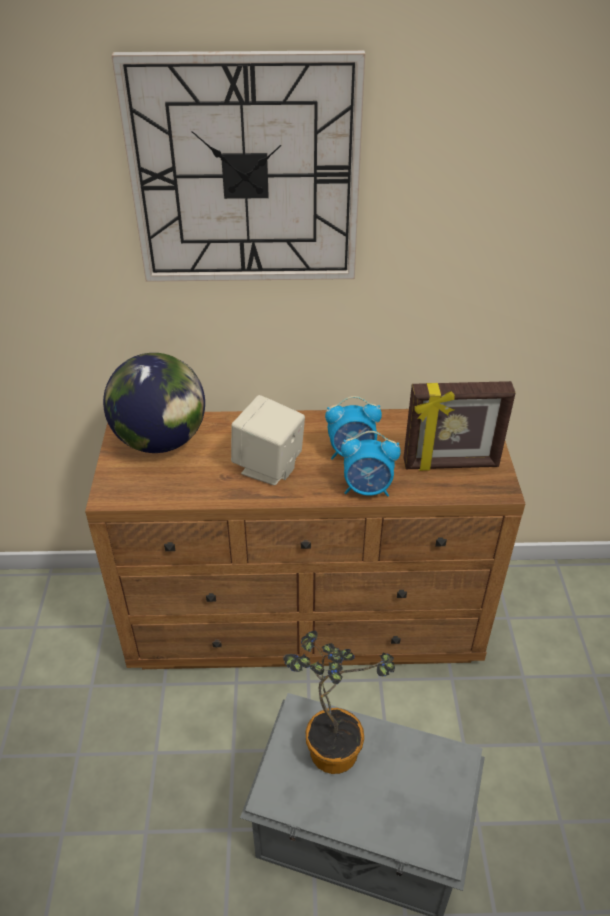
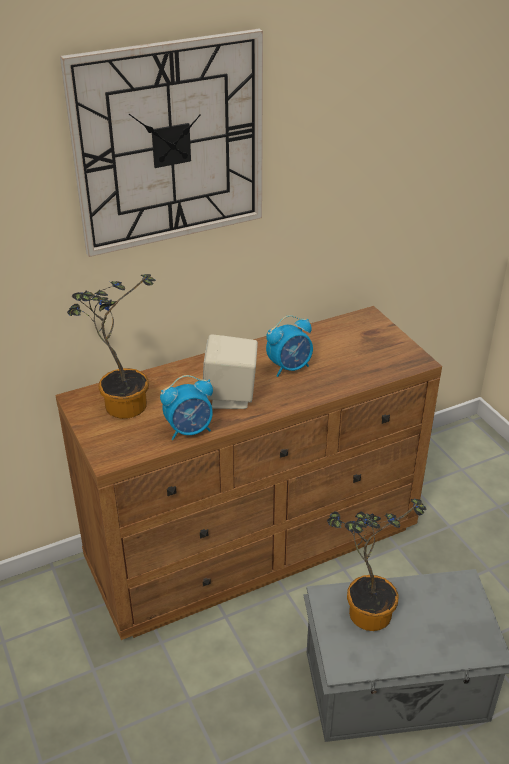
camera: 25 degrees left, 5 degrees down
(160, 441) = (121, 403): globe -> potted plant
(367, 489) = (321, 389): alarm clock -> alarm clock (190, 430)
(451, 465) = (371, 354): picture frame -> none

